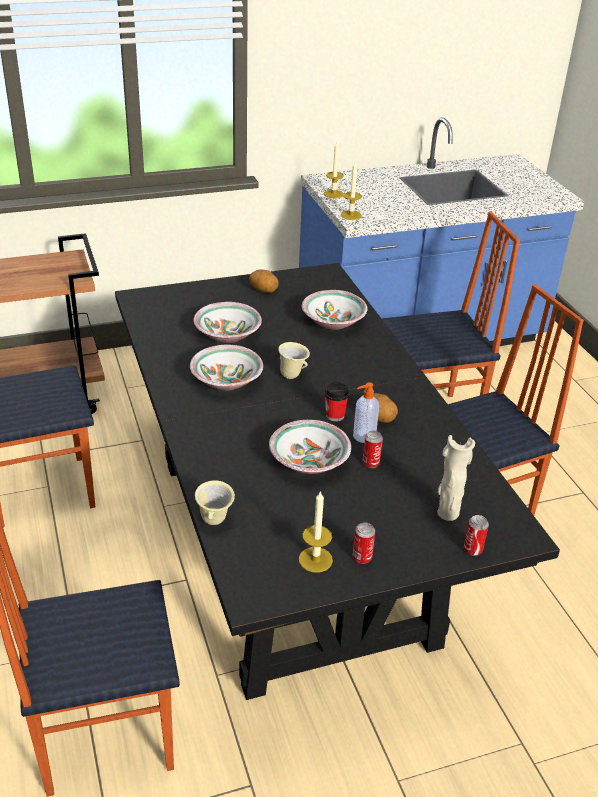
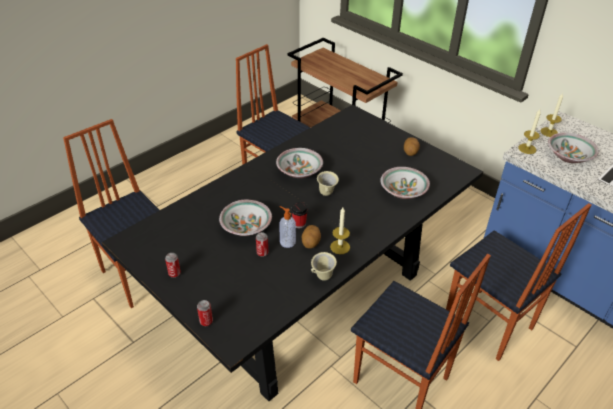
camera: 65 degrees right, 5 degrees up
(215, 522) = (174, 210): beige mug -> beige mug (323, 278)
(228, 335) = (346, 156): bowl -> bowl (569, 157)
(315, 559) = (163, 255): candle -> candle (340, 247)
(447, 513) = (235, 301): beige vase -> none

